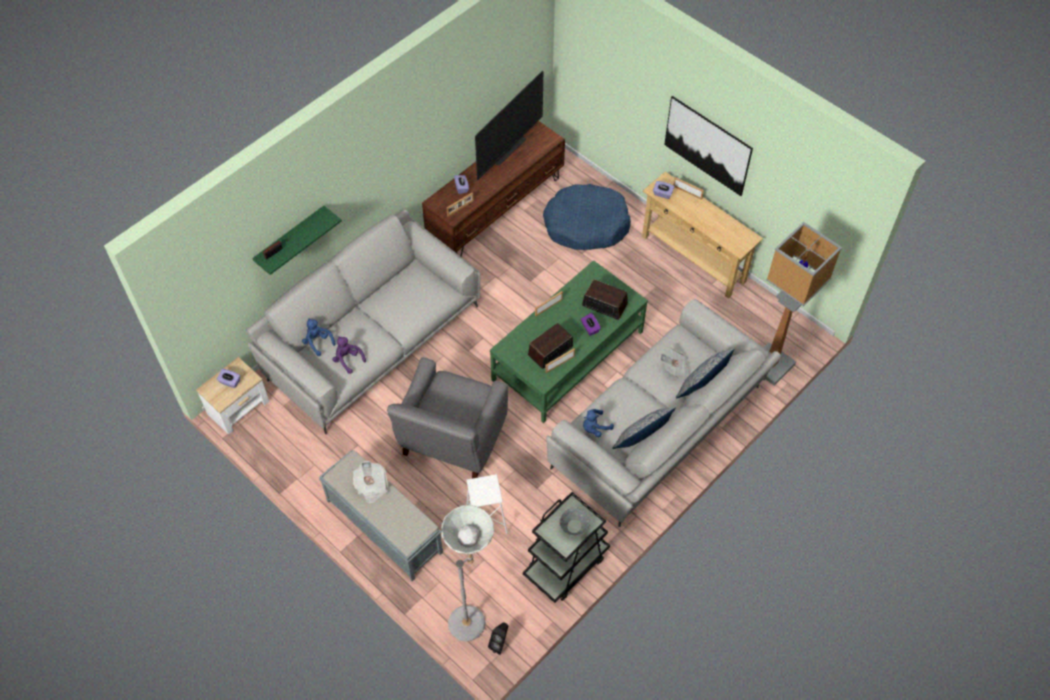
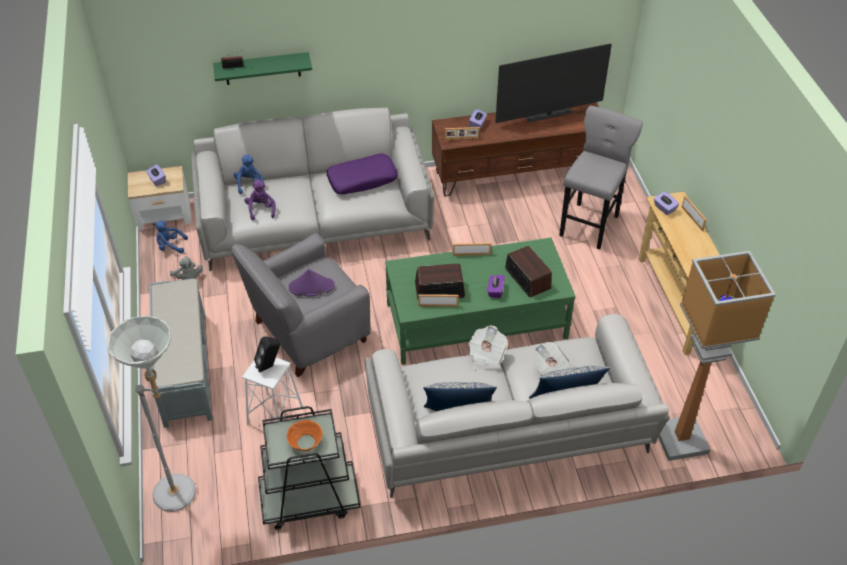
camera: 35 degrees right, 10 degrees down
(314, 451) = (188, 278): none -> grey plush toy
(371, 486) = (181, 314): newspaper -> newspaper (486, 356)
(407, 287) = (362, 180): none -> purple pillow
(452, 404) = (311, 287): none -> purple hat
(500, 643) = (186, 530): black speaker -> black speaker (269, 366)
(573, 526) = (305, 442): grey bowl -> orange bowl
(586, 225) = (590, 224): blue dog bed -> grey stool
(595, 428) = (423, 379): blue plush toy -> blue plush toy (170, 246)
(707, 145) = (722, 163): picture -> none

